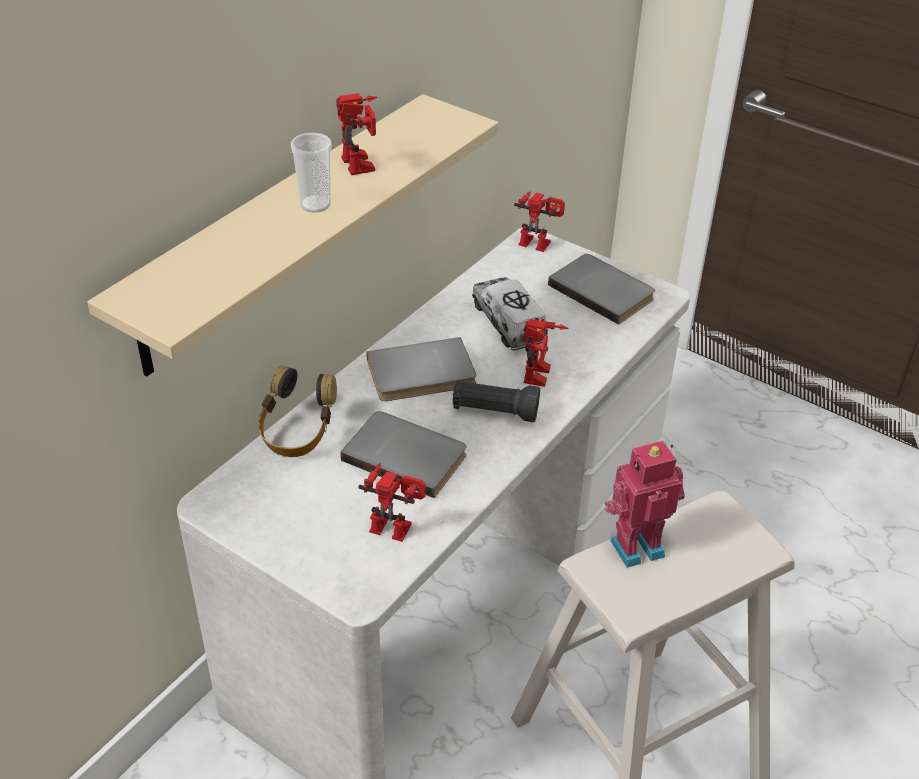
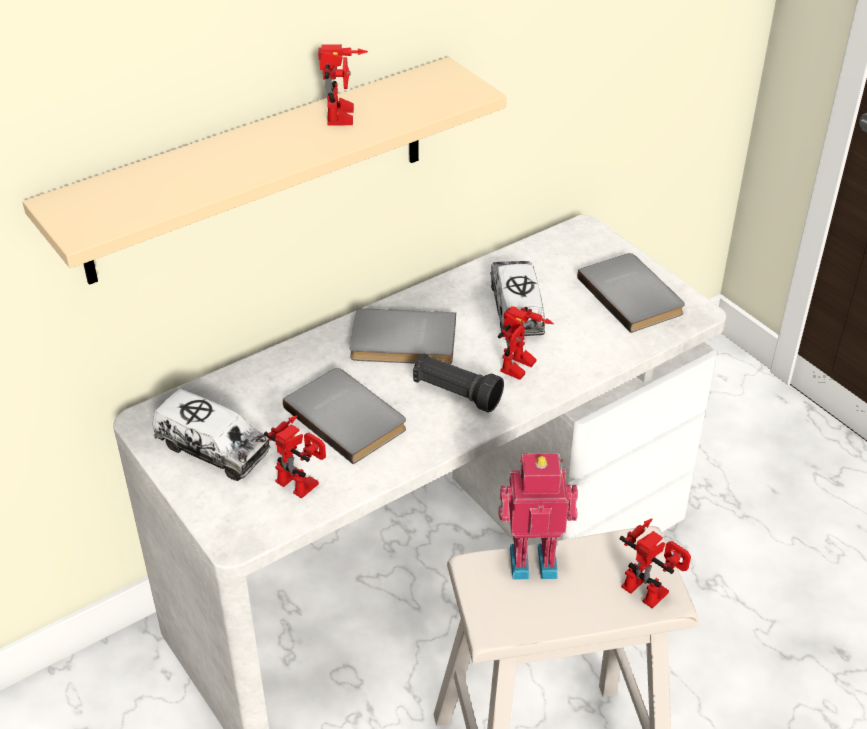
camera: 20 degrees right, 0 degrees up
(292, 515) = (213, 449): none -> toy truck
(297, 433) = (257, 373): headphones -> none
(315, 204) = (276, 148): cup -> none
(538, 242) = (590, 232): toy robot -> toy robot (651, 588)

